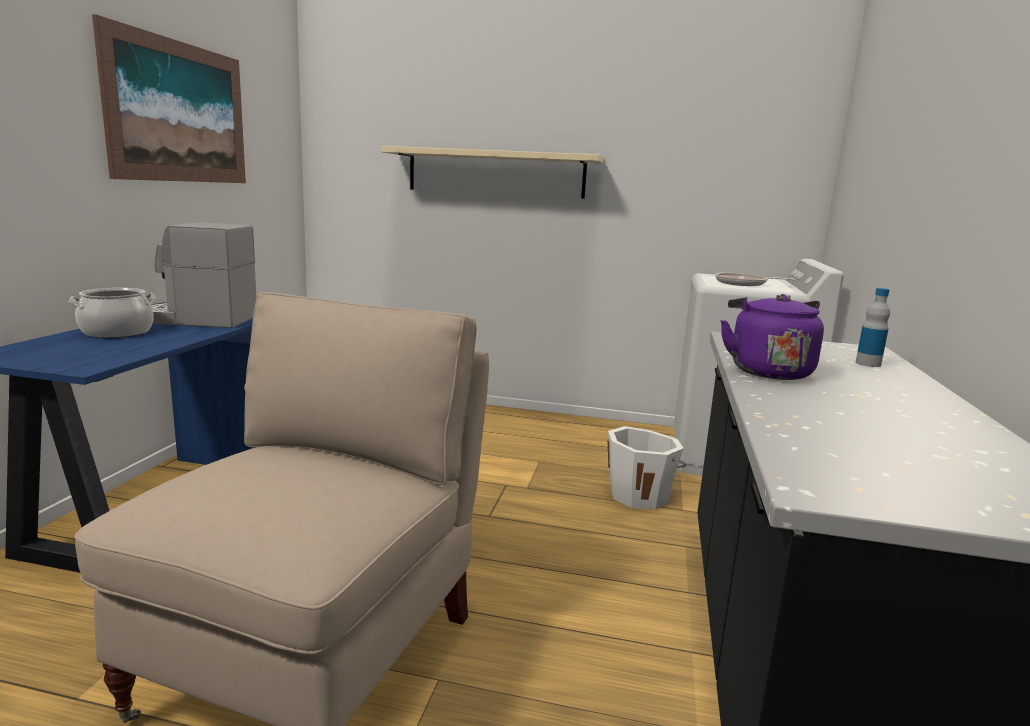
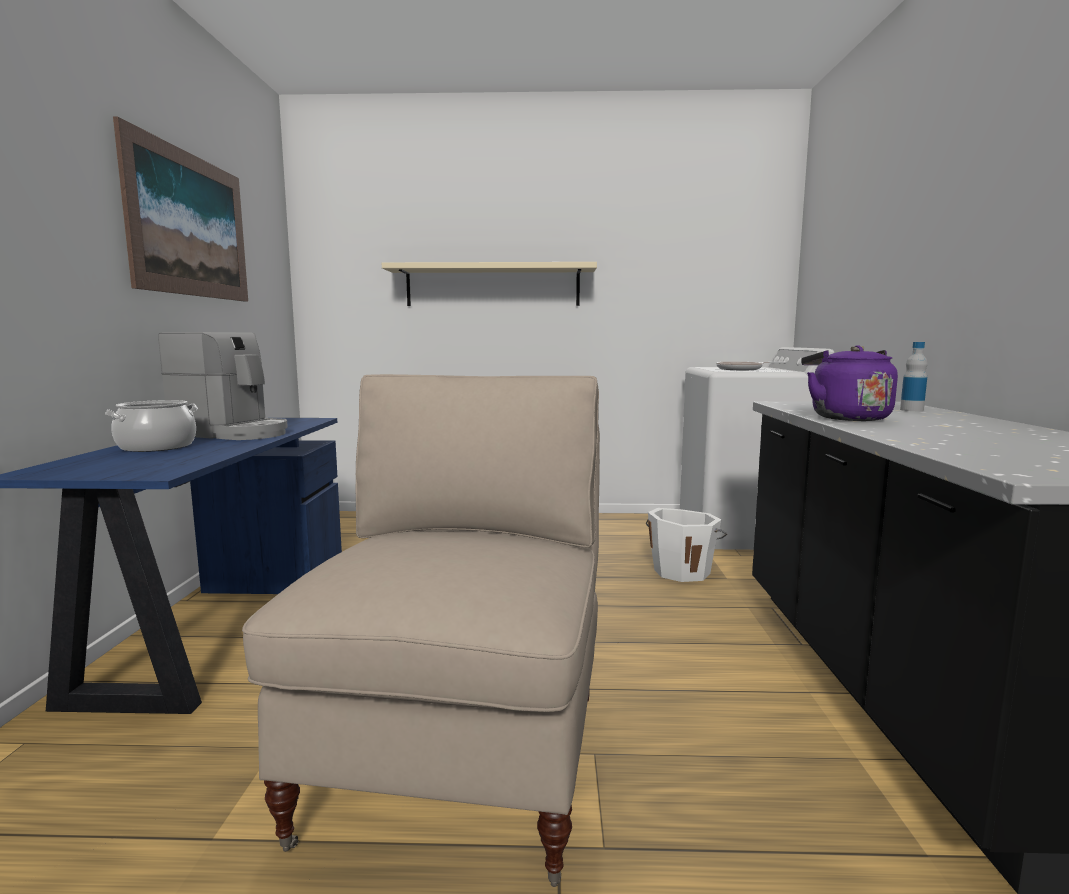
camera: 10 degrees left, 5 degrees down
(198, 319) = (233, 433): coffee machine -> coffee machine turned 150 degrees counterclockwise

